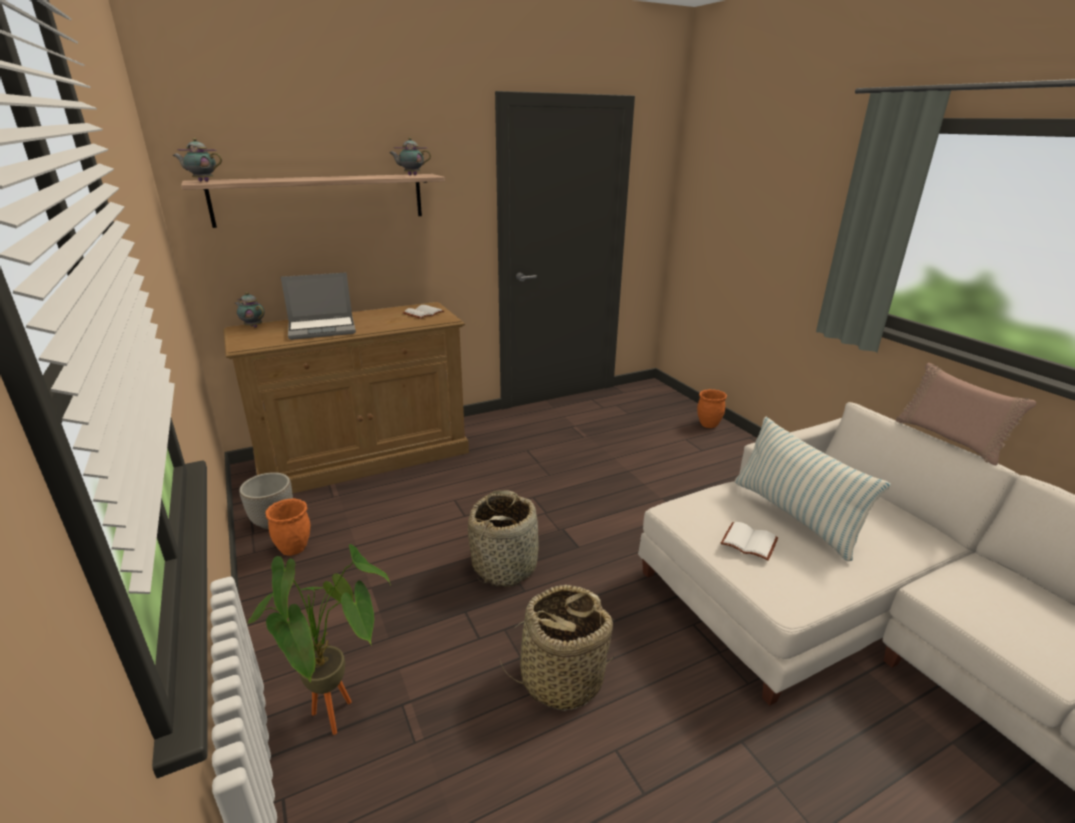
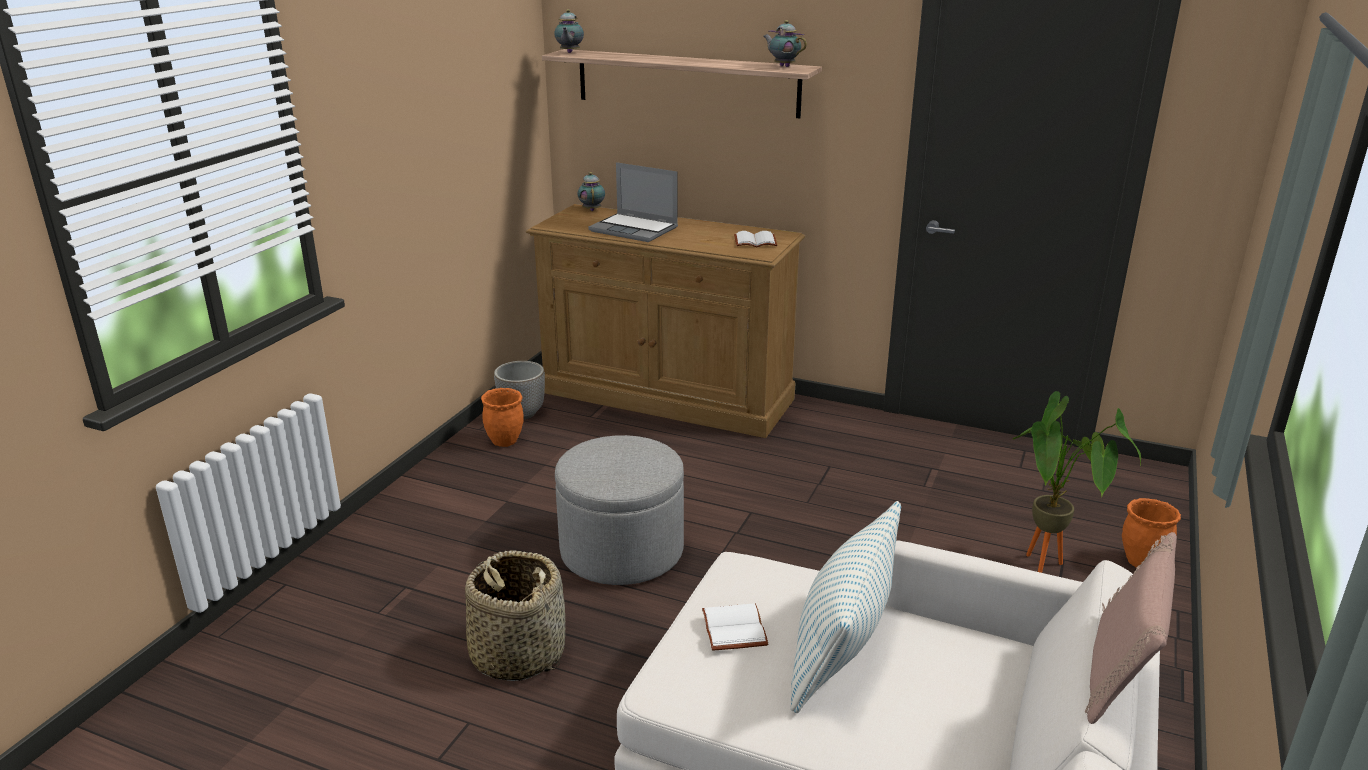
camera: 50 degrees right, 0 degrees up
(202, 181) = (569, 52): teapot -> teapot turned 135 degrees counterclockwise
(341, 719) = (366, 568): potted plant -> potted plant (1048, 570)
(505, 565) = (622, 551): basket -> grey ottoman

